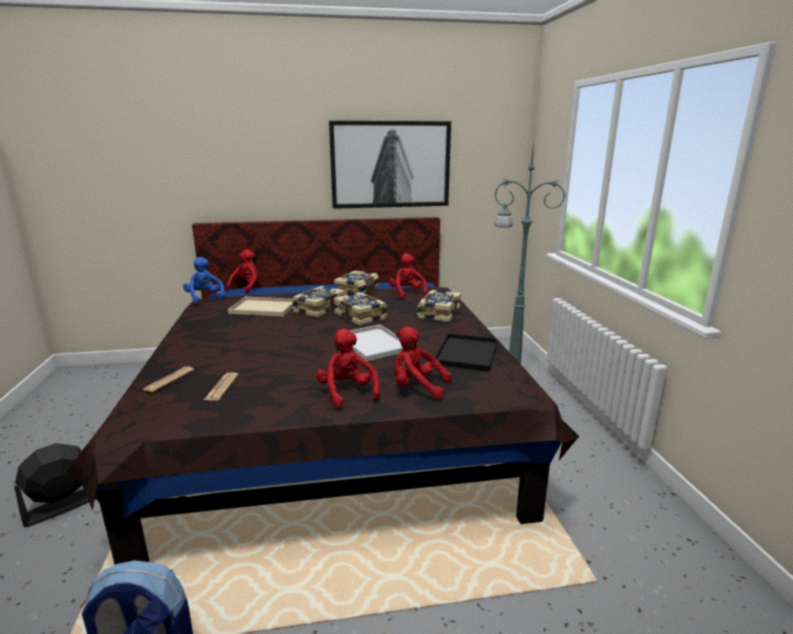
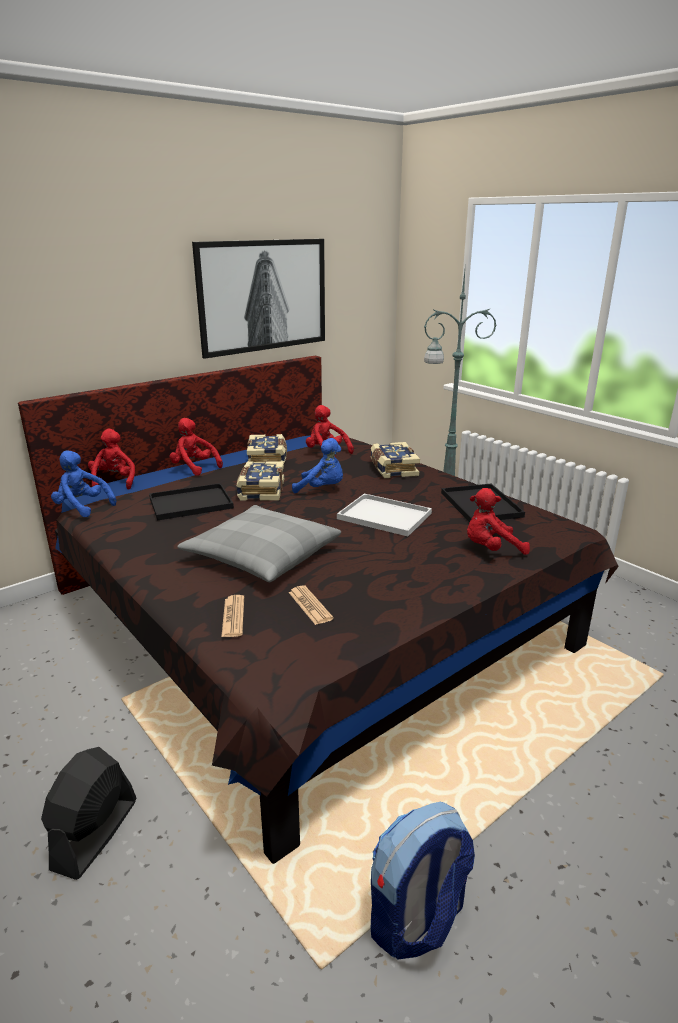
camera: 30 degrees left, 5 degrees up
(249, 348) = (262, 555): none -> grey pillow
(265, 307) = (192, 502): beige tray -> black tray
(347, 393) = (440, 572): red plush toy -> red plush toy (194, 468)
(361, 316) = (322, 489): book -> blue plush toy

